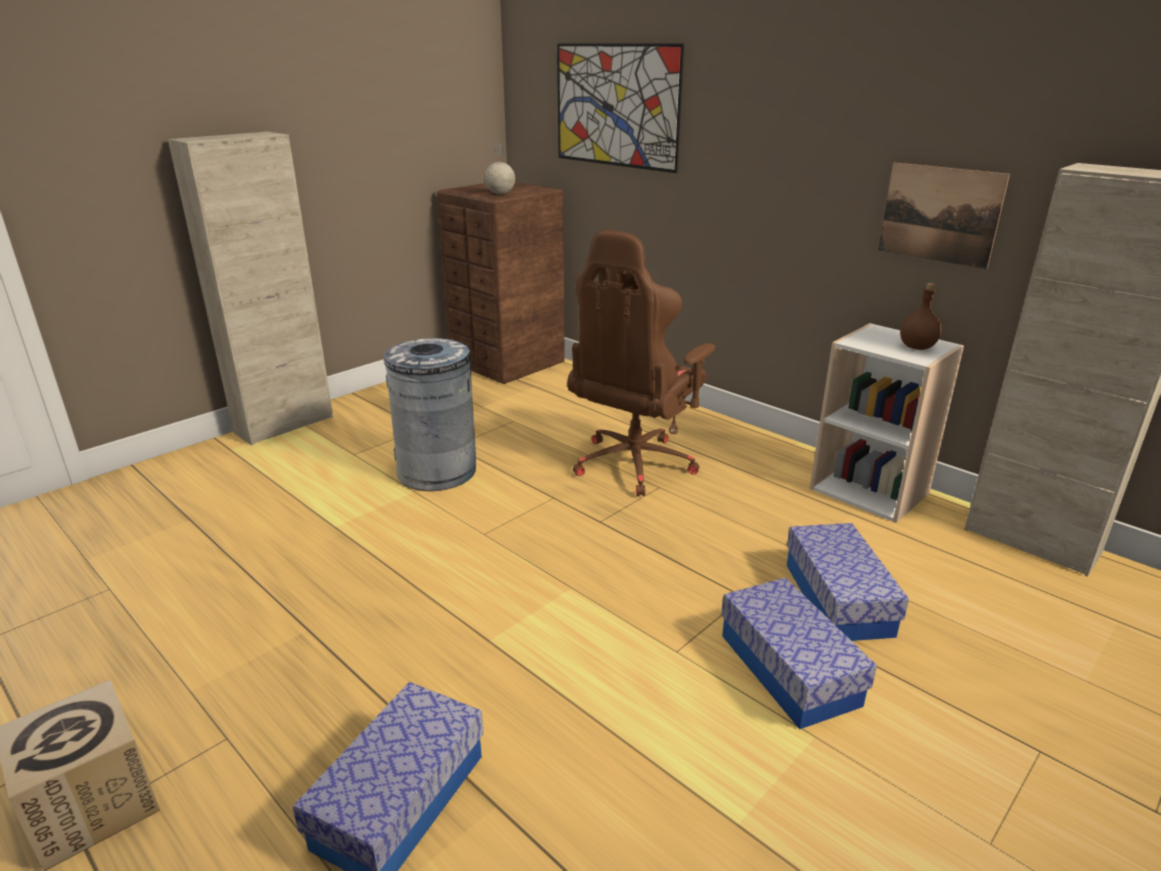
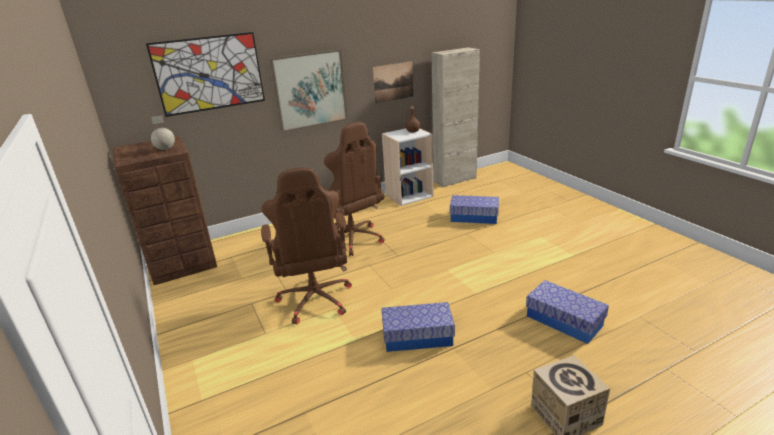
camera: 70 degrees left, 0 degrees up
(284, 425) = (183, 370): beige cabinet -> none
(437, 471) = (315, 299): grey trash can -> brown office chair
(752, 177) = (310, 90): none -> picture
(789, 669) = (508, 233): storage box -> storage box (417, 336)

